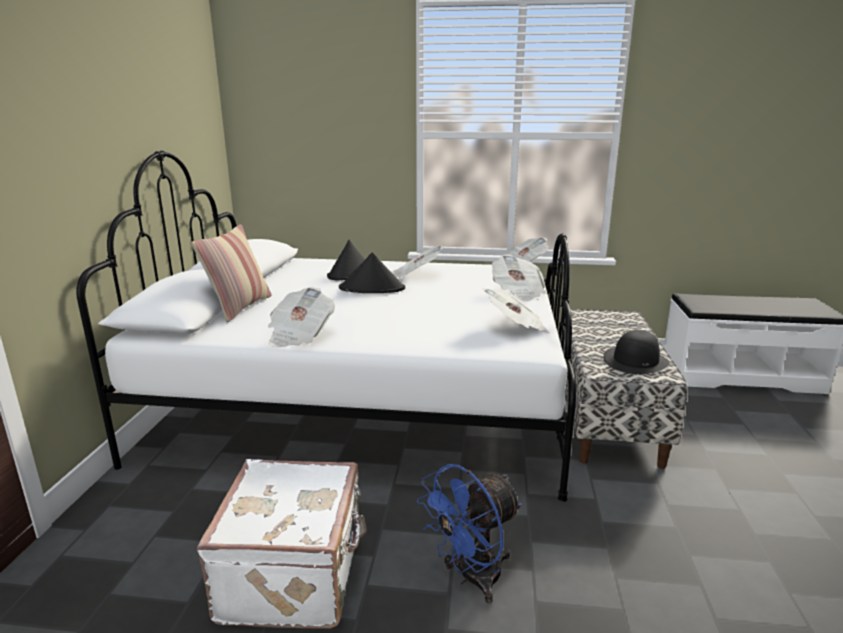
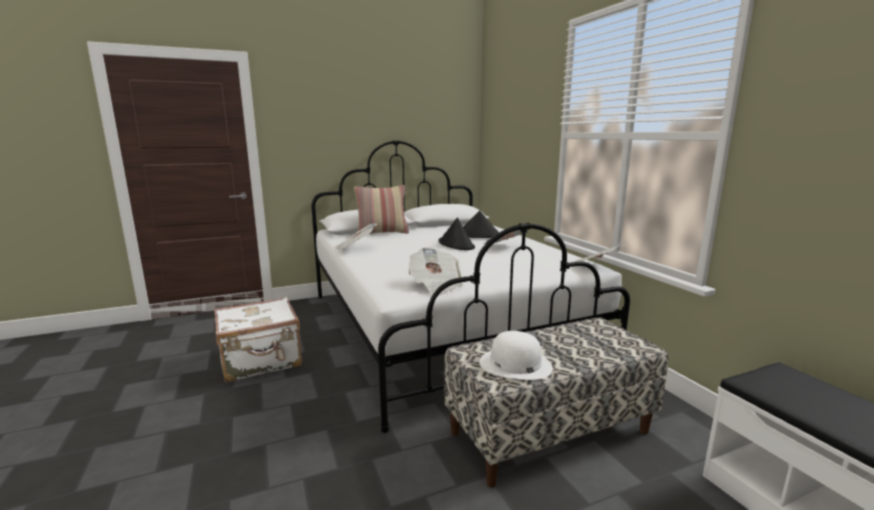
camera: 60 degrees right, 5 degrees down
(471, 578) = (278, 414): blue fan -> none
(517, 293) = (520, 275): newspaper -> none
(635, 361) = (515, 364): black hat -> white hat

